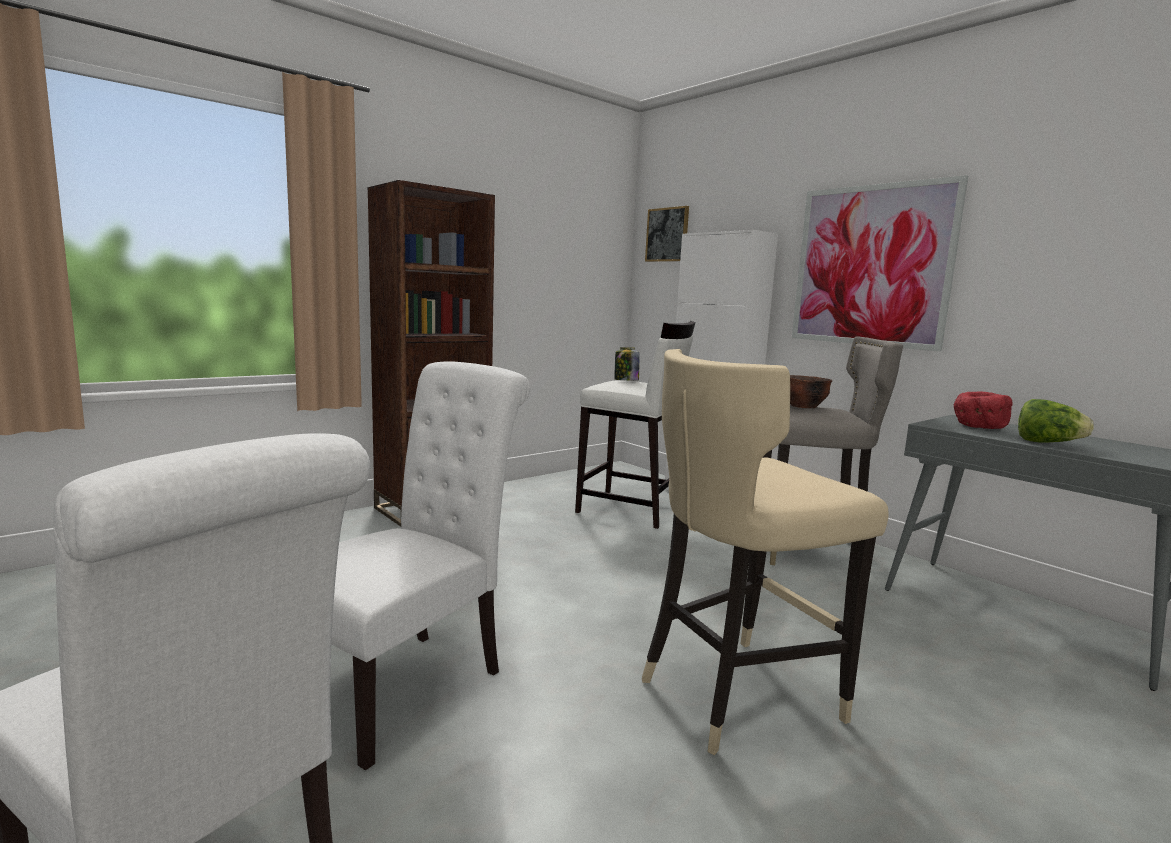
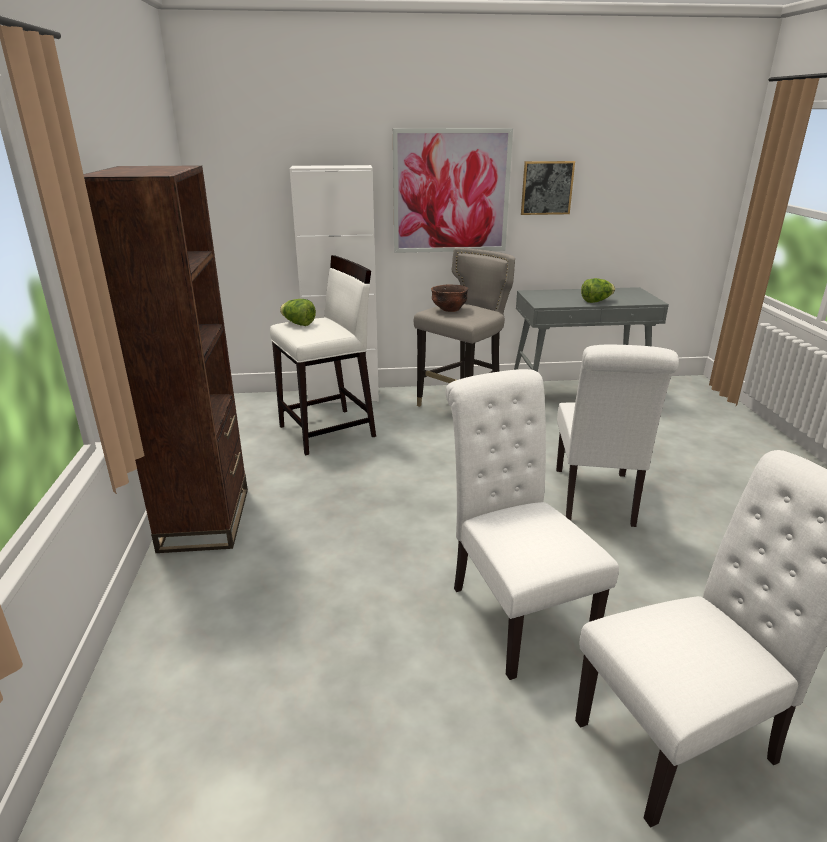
camera: 55 degrees left, 15 degrees up
(625, 380) = (298, 324): jar -> lettuce
(667, 235) = (235, 160): picture -> picture (547, 188)
(735, 695) = (595, 500): beige stool -> white chair
(978, 427) = (554, 299): red bowl -> none

